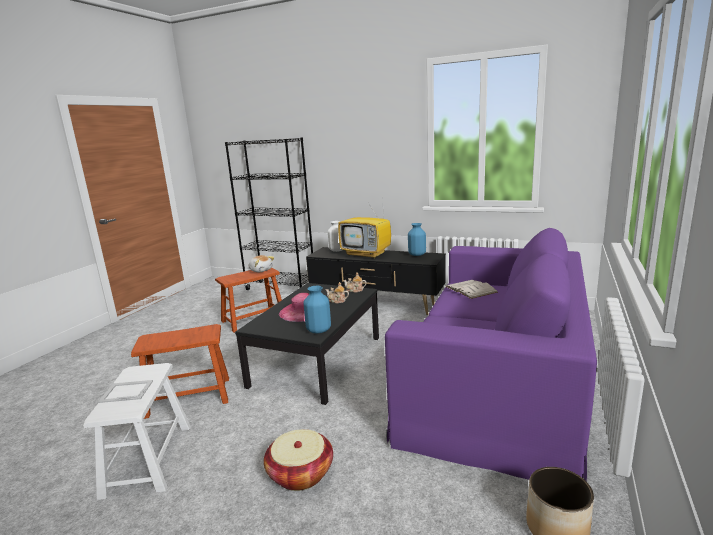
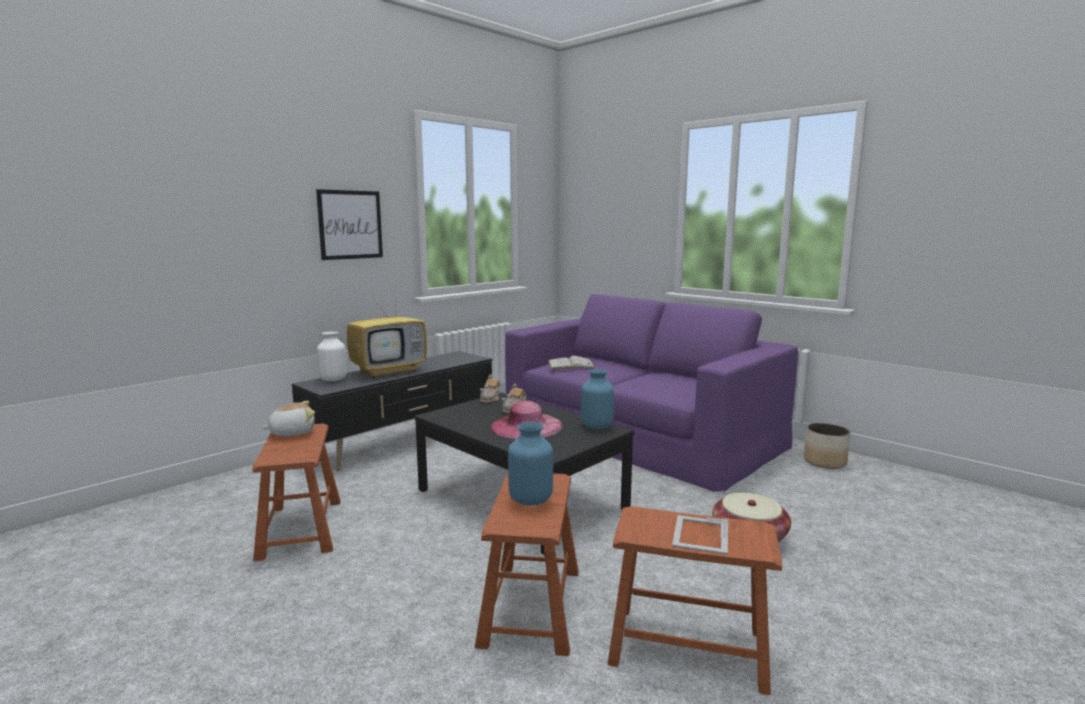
camera: 70 degrees left, 5 degrees down
(148, 459) = (688, 647): white stool -> brown stool
(281, 288) = (201, 491): black bookcase -> none
(374, 152) = (350, 225): none -> picture
(417, 254) = (441, 358): blue vase -> blue vase (529, 500)

